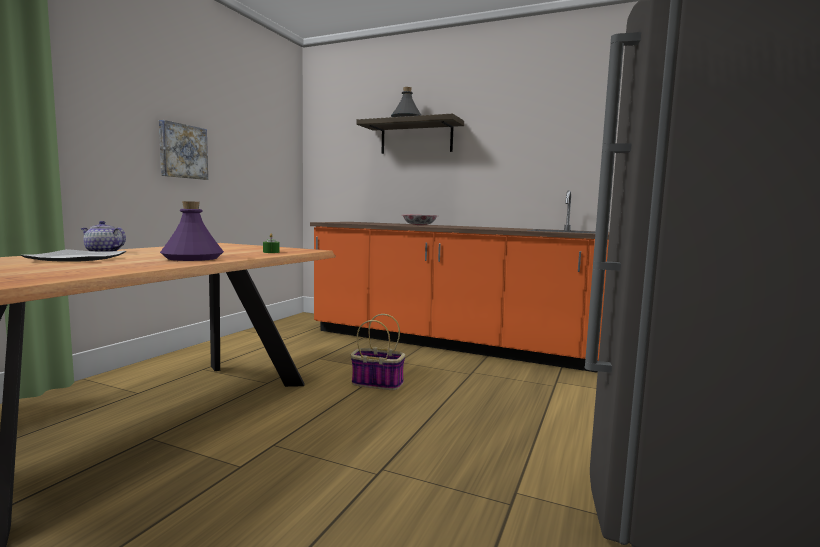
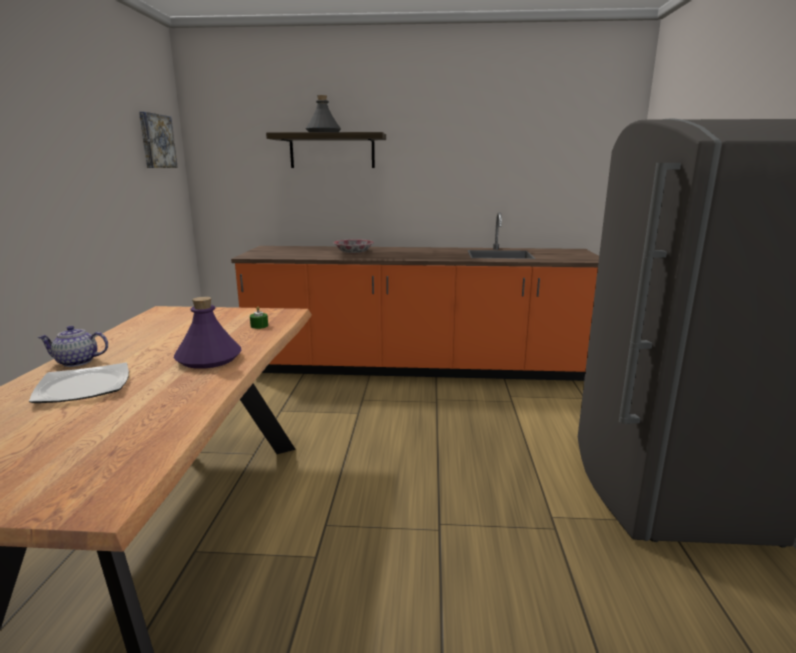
camera: 20 degrees left, 10 degrees up
(182, 151) = (75, 194): picture -> picture (156, 141)
(376, 383) = (362, 431): basket -> none

